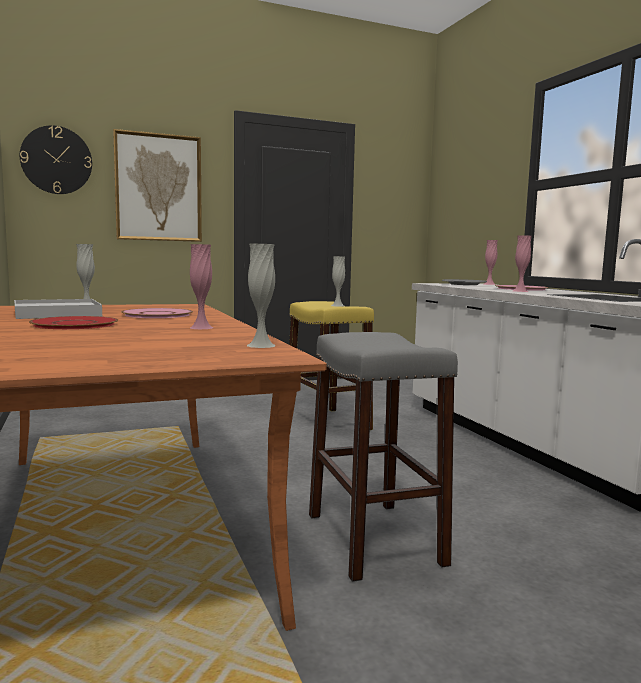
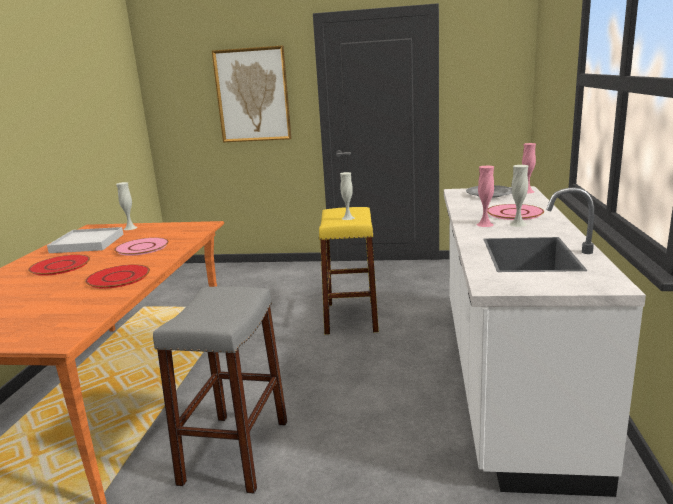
camera: 30 degrees right, 10 degrees up
(56, 160) = (175, 82): wall clock -> none
(201, 327) = (118, 277): pink vase -> red plate
(261, 345) = (87, 317): white vase -> white vase (518, 224)

